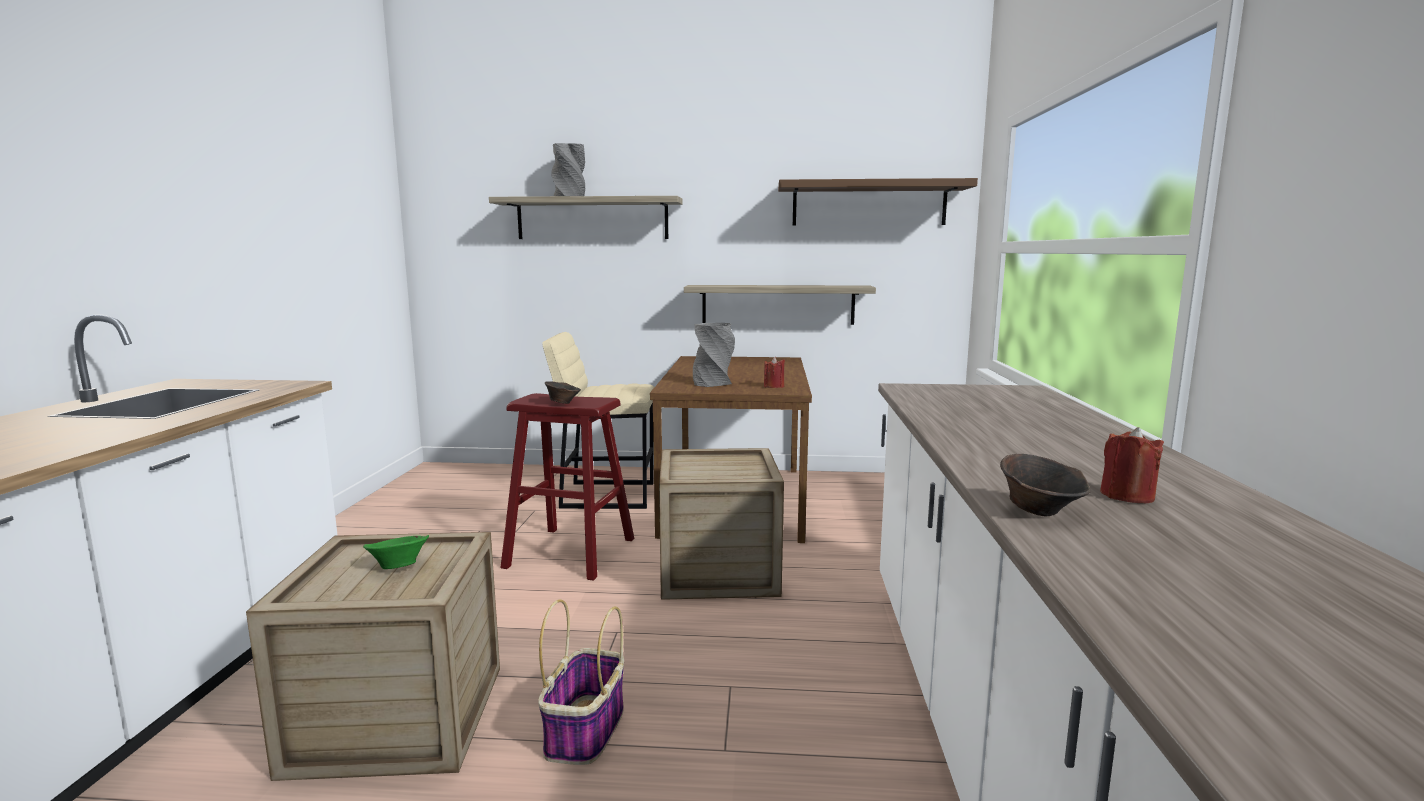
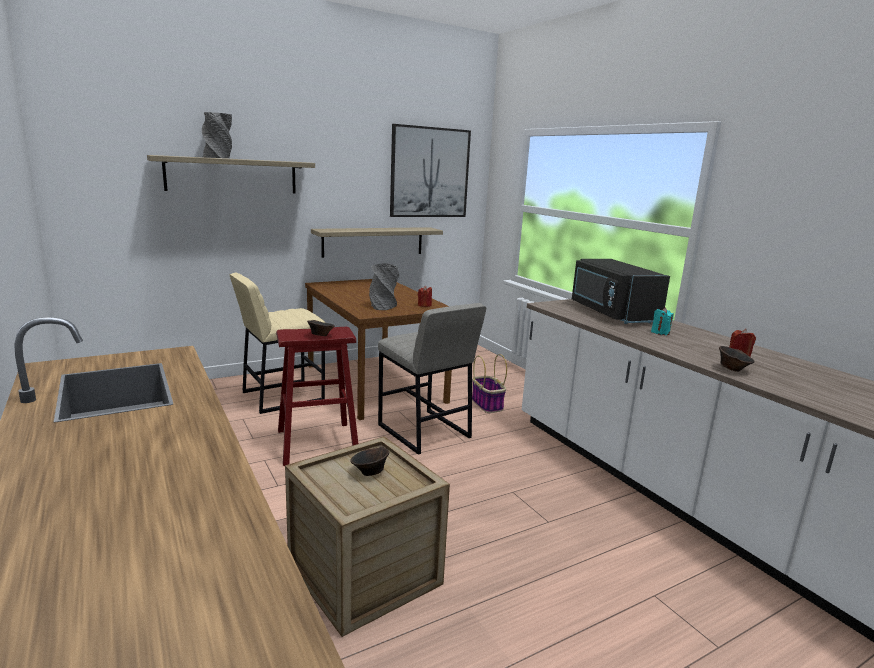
camera: 35 degrees left, 5 degrees up
(398, 567) = (369, 472): green bowl -> brown bowl
(585, 732) = (476, 539): basket -> basket (487, 405)
(718, 572) = (425, 432): crate -> grey chair
(869, 204) = (429, 172): brown shelf -> picture
(1004, 406) = (611, 313): none -> black microwave
(1033, 439) = (660, 332): none -> turquoise candle

